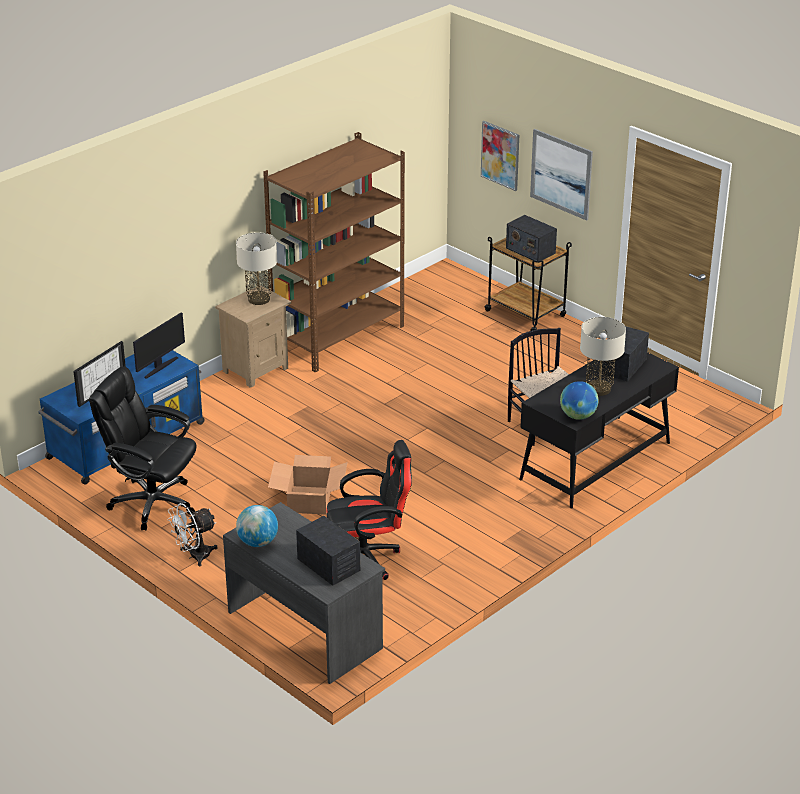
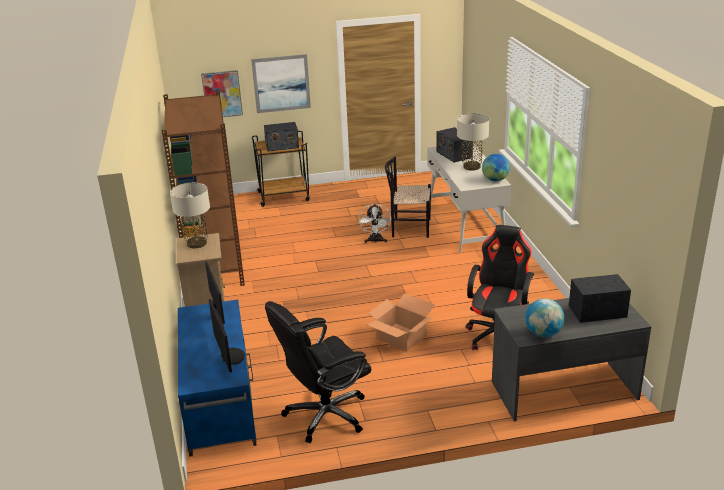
camera: 55 degrees left, 5 degrees down
(194, 556) = (422, 415): white fan -> white fan (375, 241)
(595, 461) = (465, 224): black desk -> white desk

